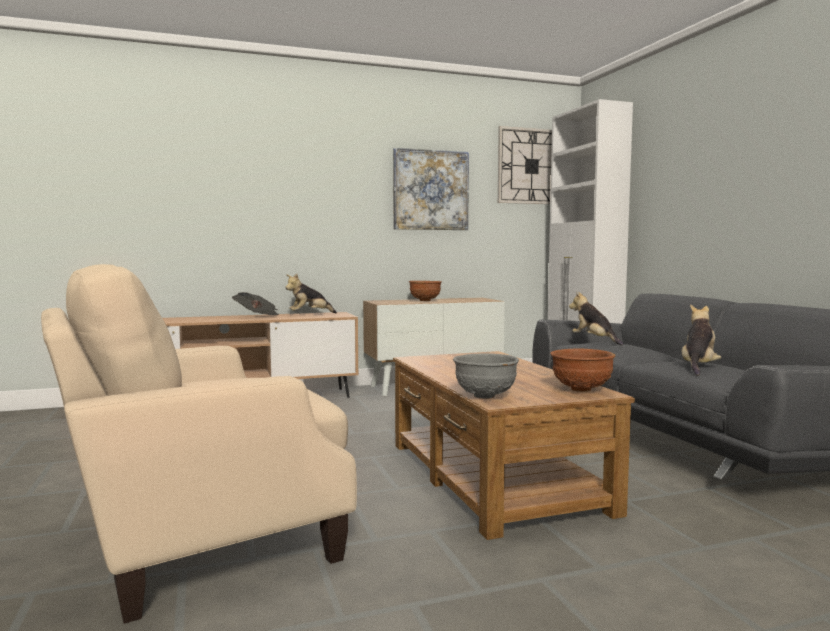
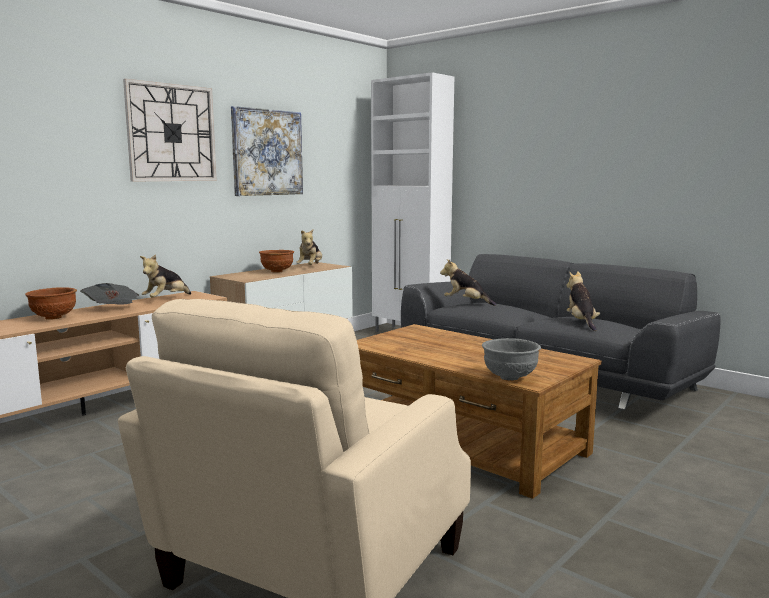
camera: 30 degrees left, 5 degrees up
(464, 299) = (310, 267): none -> plush toy
(531, 166) = (351, 127): wall clock -> wall clock (171, 133)
(580, 389) = (557, 358): brown bowl -> brown bowl (53, 317)

